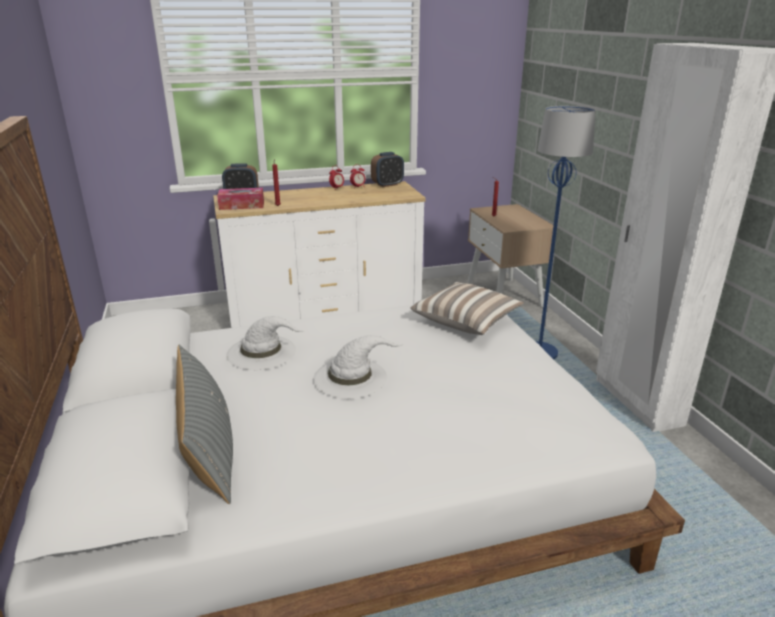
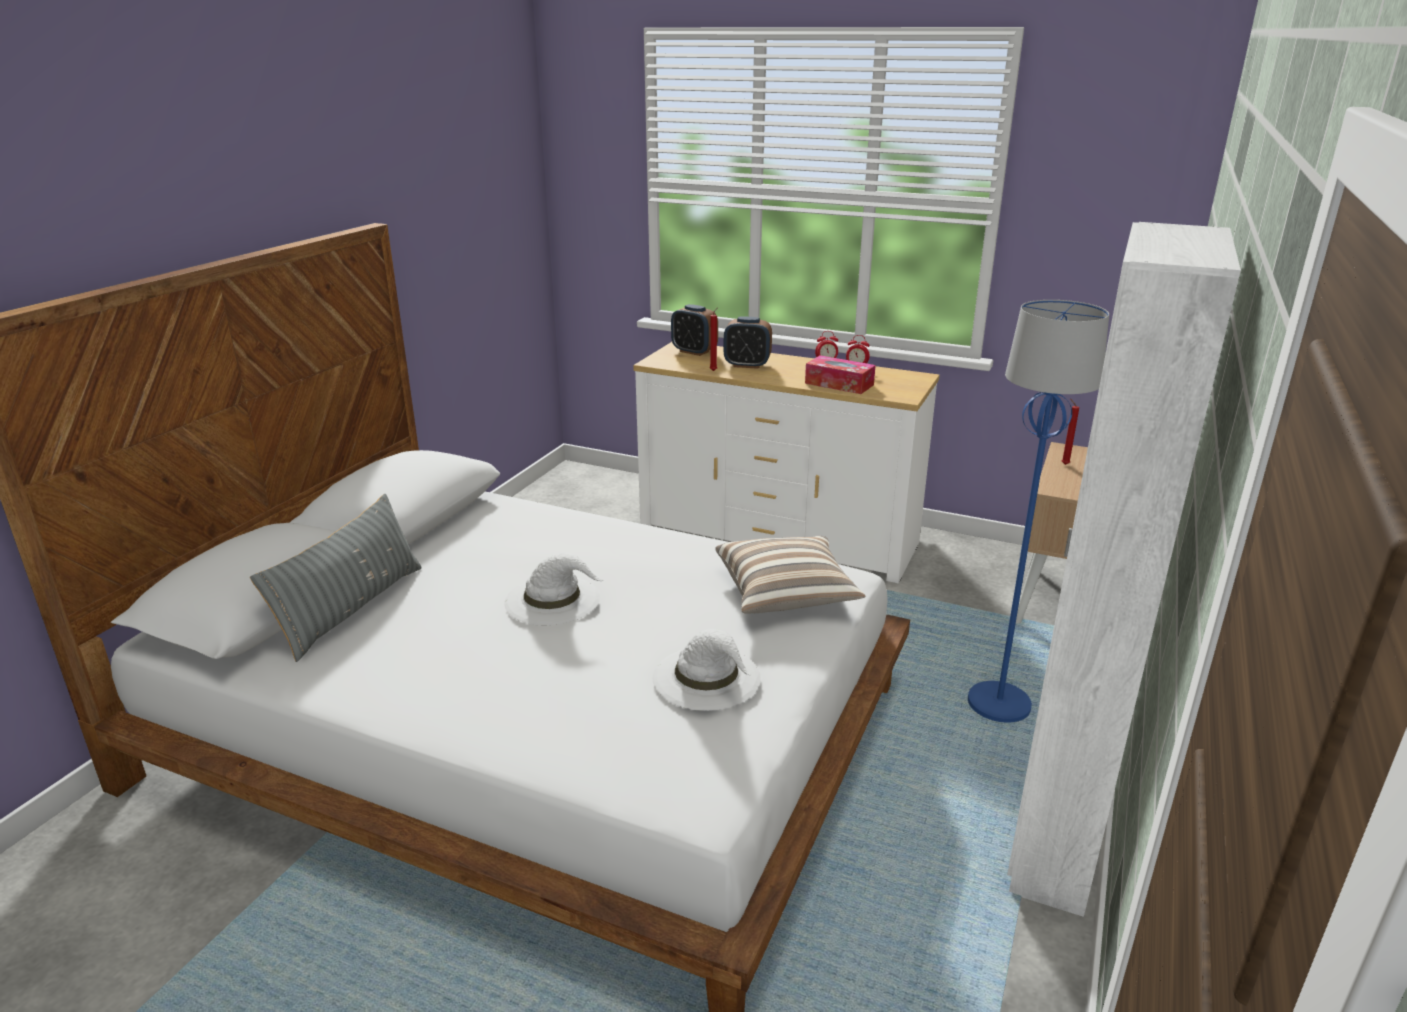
camera: 40 degrees right, 0 degrees up
(242, 205) = (677, 360): tissue box -> tissue box (839, 384)
(262, 352) = (523, 539): white hat -> white hat (708, 678)
(387, 185) = (902, 374): alarm clock -> alarm clock (747, 365)

